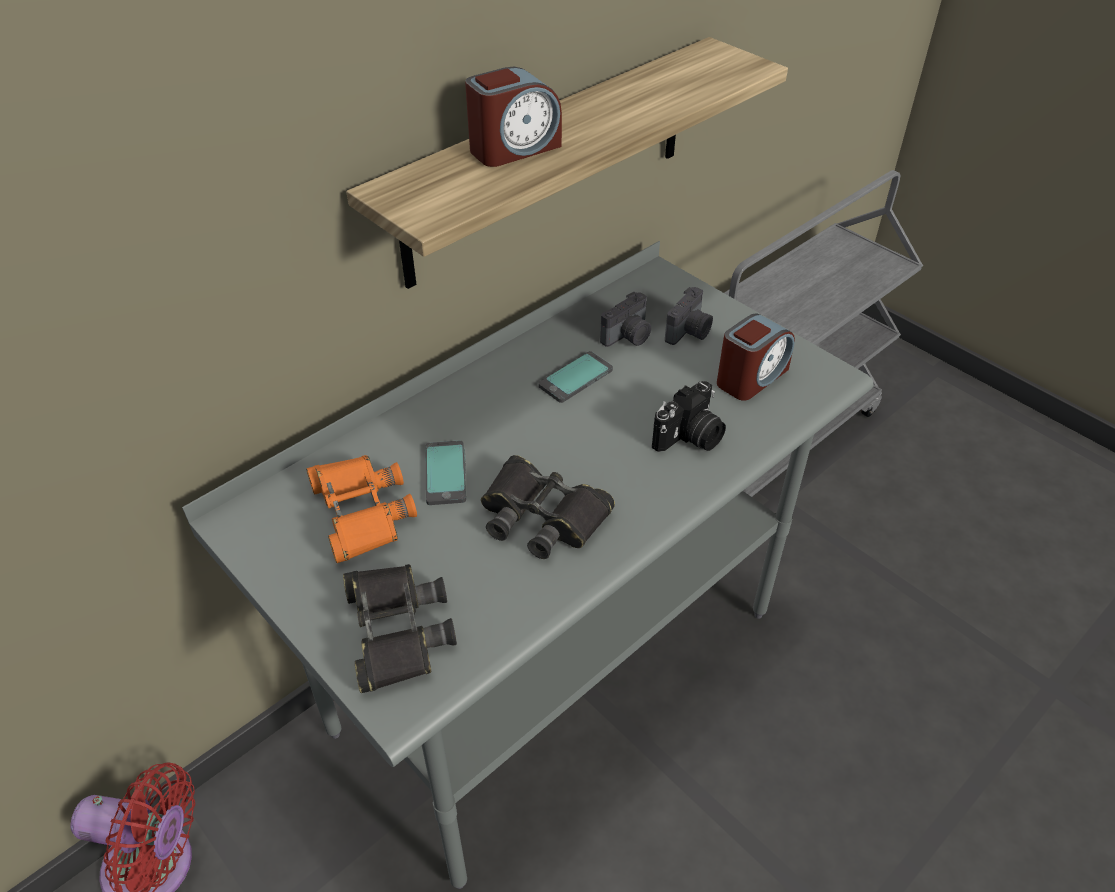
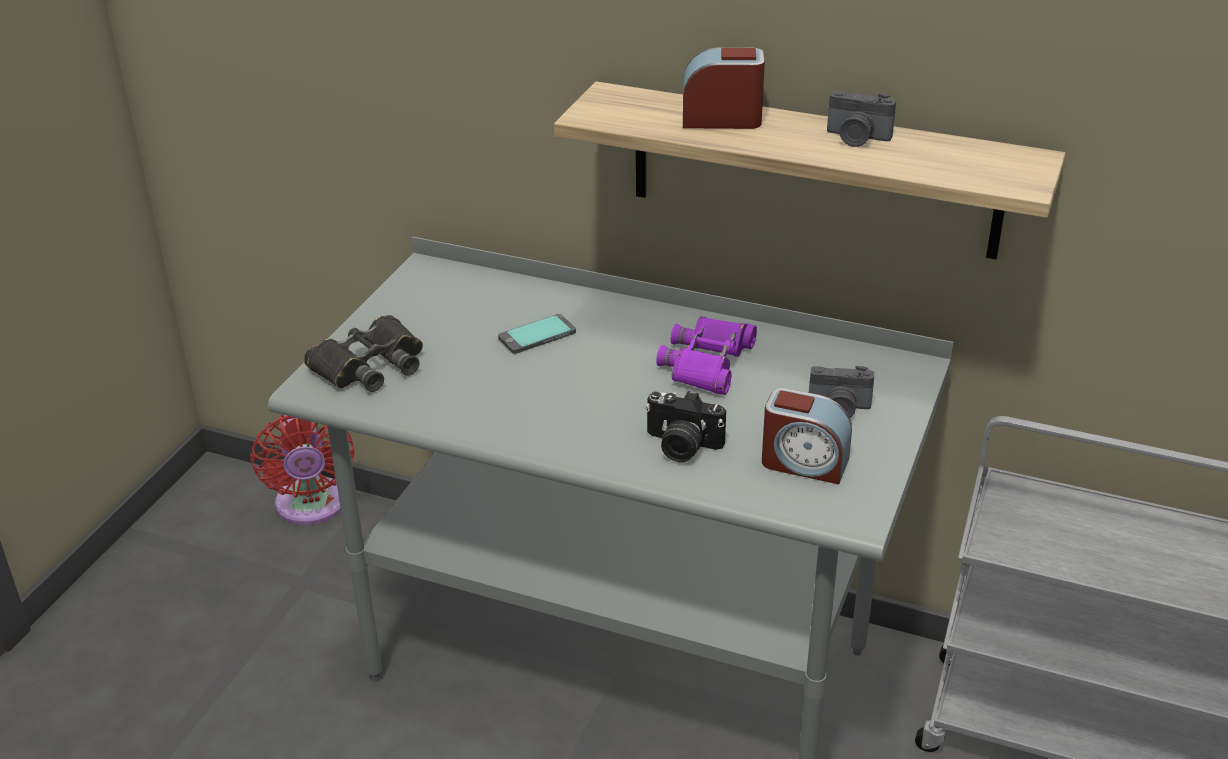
camera: 65 degrees right, 10 degrees down
(361, 512) = (470, 313): orange binoculars -> none
(514, 148) = (721, 119): alarm clock -> alarm clock turned 150 degrees clockwise
(542, 516) = (524, 394): black binoculars -> none
(576, 378) = (707, 363): phone -> purple binoculars
(628, 336) = (795, 375): camera -> camera (857, 138)

